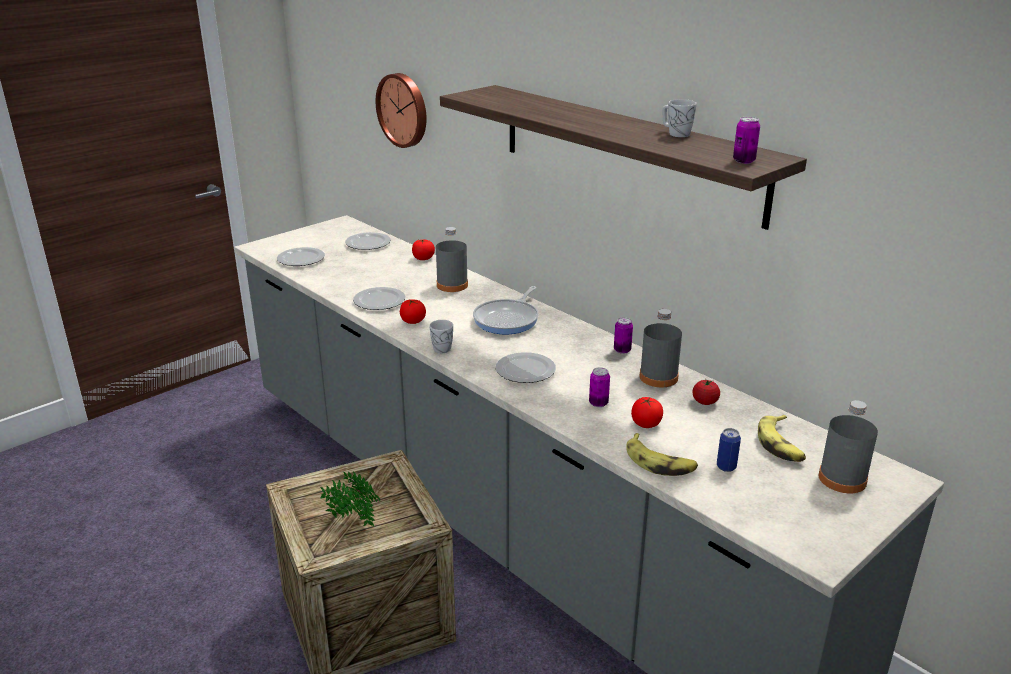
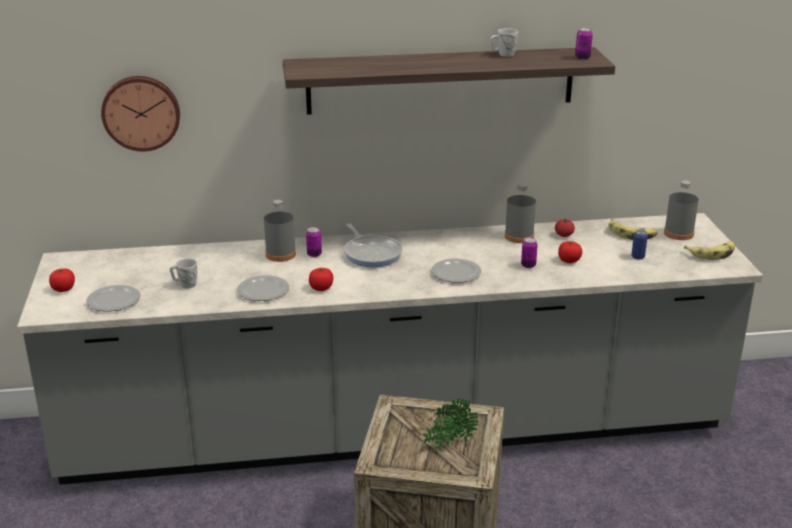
camera: 55 degrees left, 0 degrees up
(367, 243) = (133, 262): plate -> none
(423, 258) = (208, 249): tomato -> tomato (63, 289)
(440, 347) = (381, 291): white mug -> white mug (184, 284)
(622, 350) = (470, 234): can -> can (314, 254)
(660, 462) = (615, 272): banana -> banana (712, 254)

